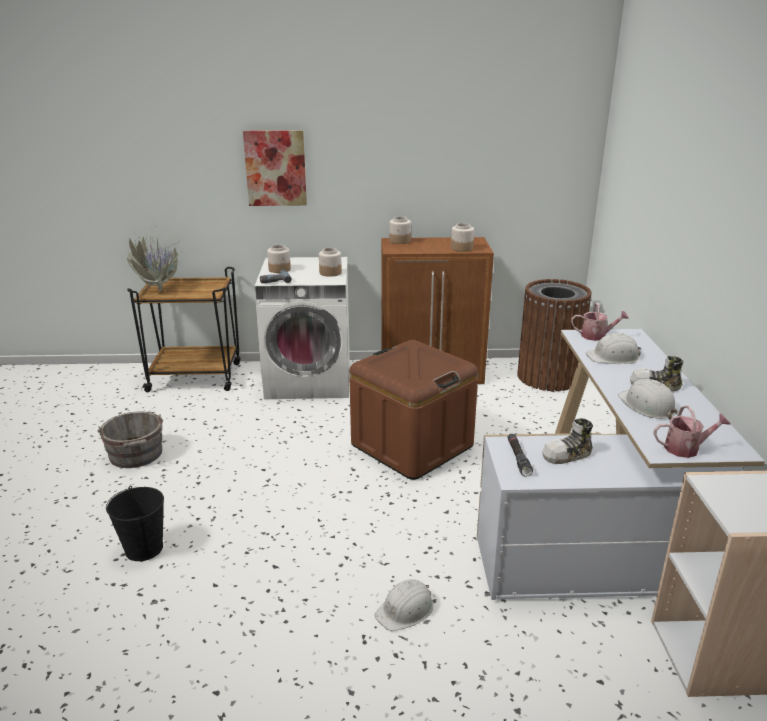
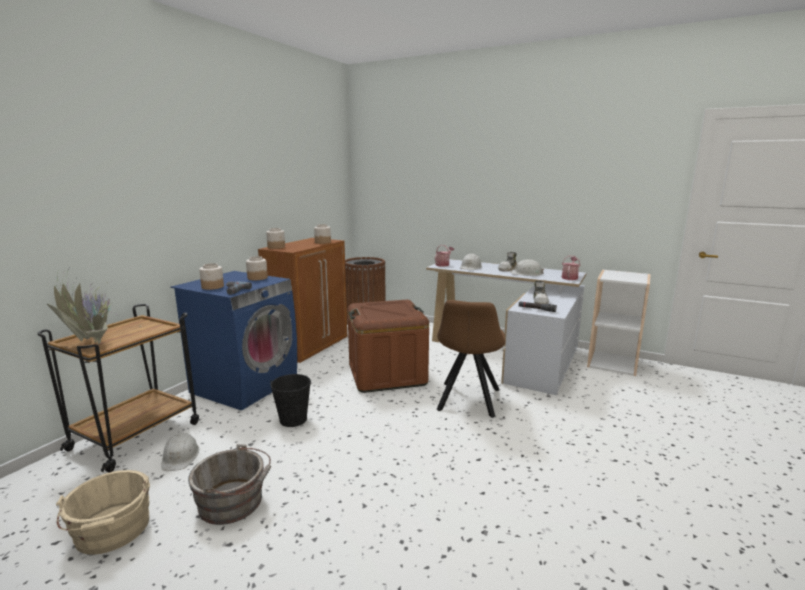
camera: 60 degrees left, 10 degrees down
(88, 426) = (112, 531): none -> beige bucket
(144, 548) = (403, 525): black bucket -> black bucket (293, 419)
(275, 168) = (171, 196): picture -> none
(310, 379) = (244, 384): white washing machine -> blue washing machine
(405, 523) = (468, 400): none -> brown chair
(406, 610) = (550, 422): white hard hat -> white hard hat (180, 456)

